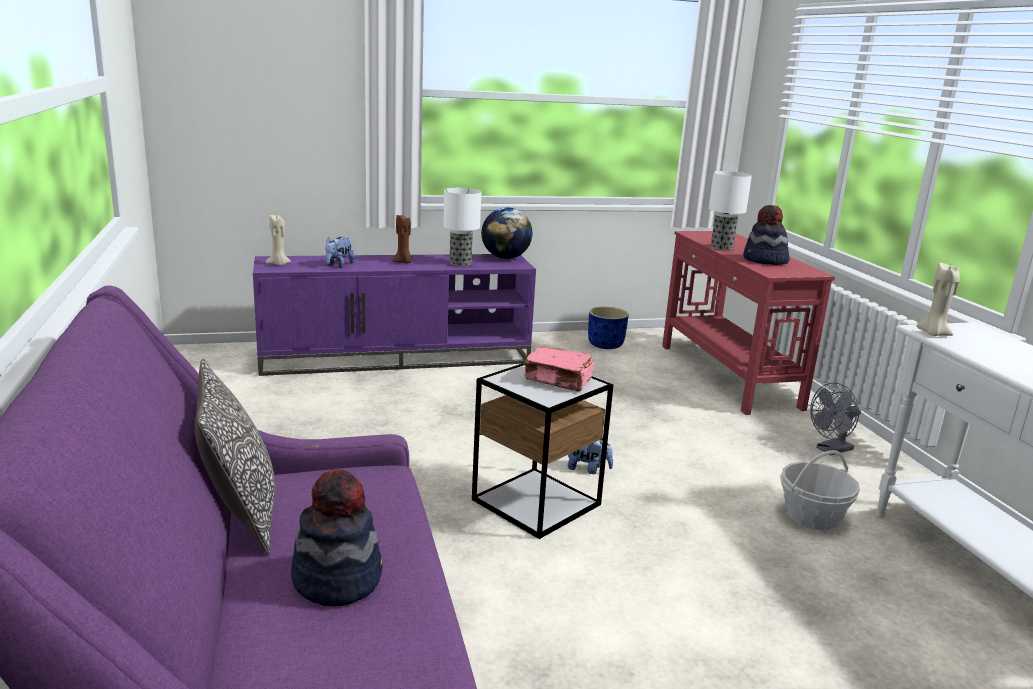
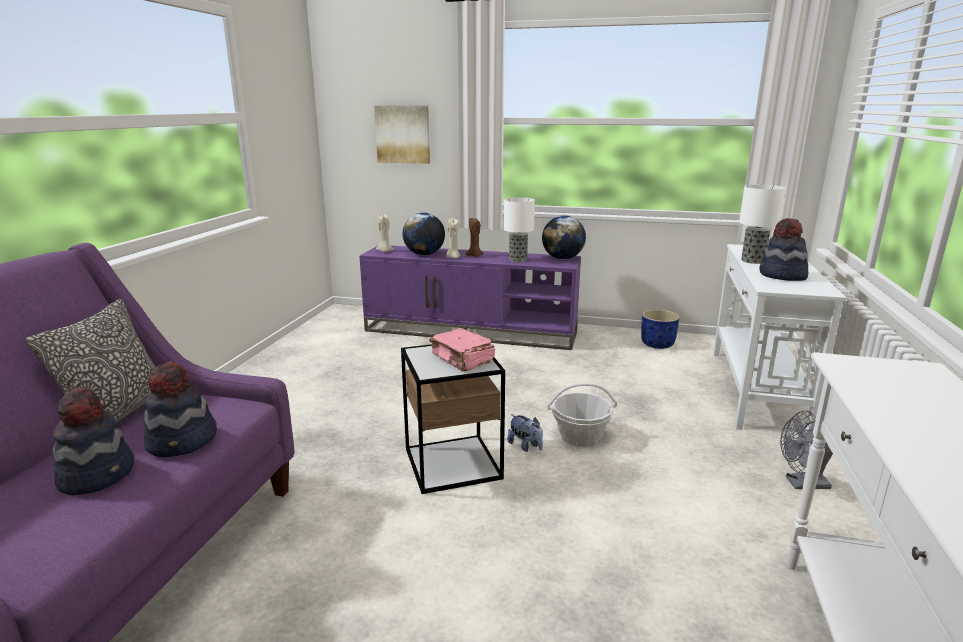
camera: 30 degrees right, 0 degrees up
(278, 105) = (403, 134): none -> picture
(338, 265) = (424, 254): plush toy -> globe
(378, 522) = (183, 441): none -> hat
(727, 376) = (755, 389): red console table -> white console table
(812, 516) = (705, 545): basket -> basket (580, 436)
(933, 334) = (845, 367): beige candle -> beige candle (453, 257)

